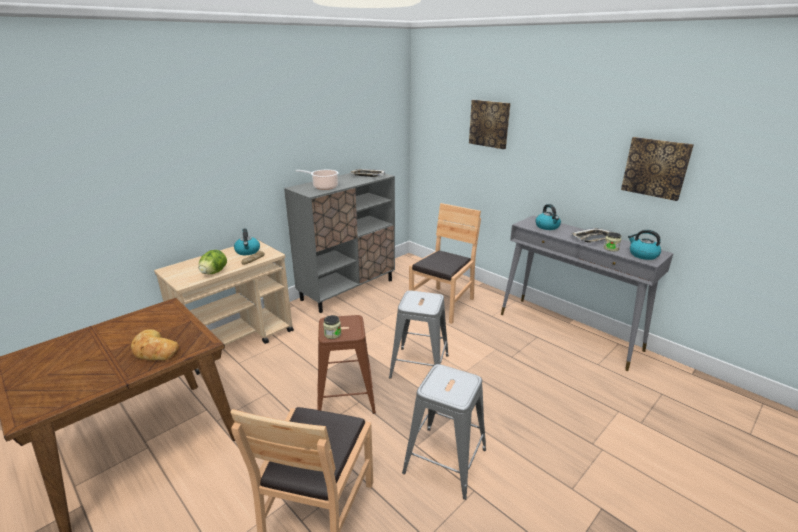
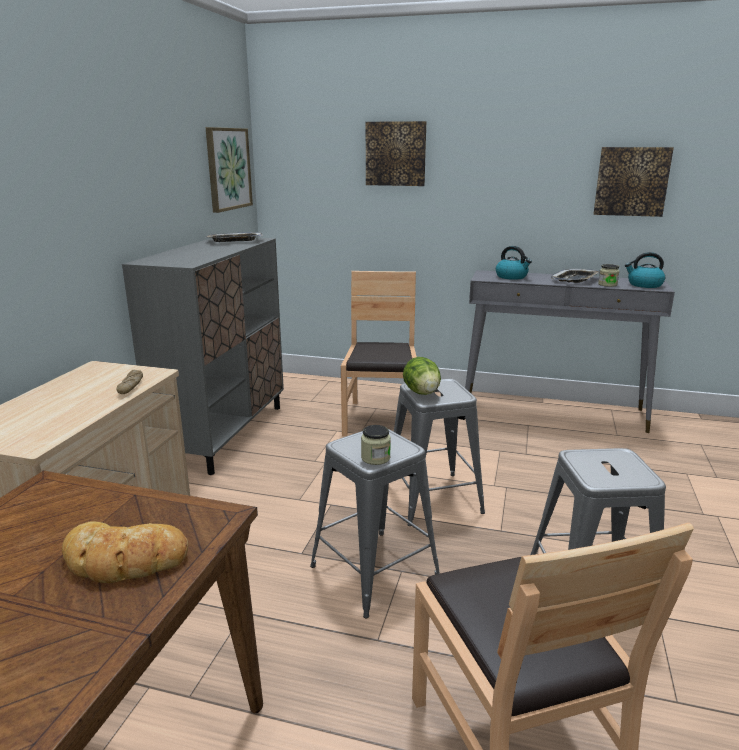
camera: 30 degrees left, 5 degrees down
(214, 272) = (76, 417): lettuce -> lettuce (422, 393)
(248, 251) = (101, 378): kettle -> none
(323, 187) = (191, 256): cooking pot -> none
(345, 397) = (374, 572): brown stool -> grey stool
(382, 126) = (228, 169): none -> picture

